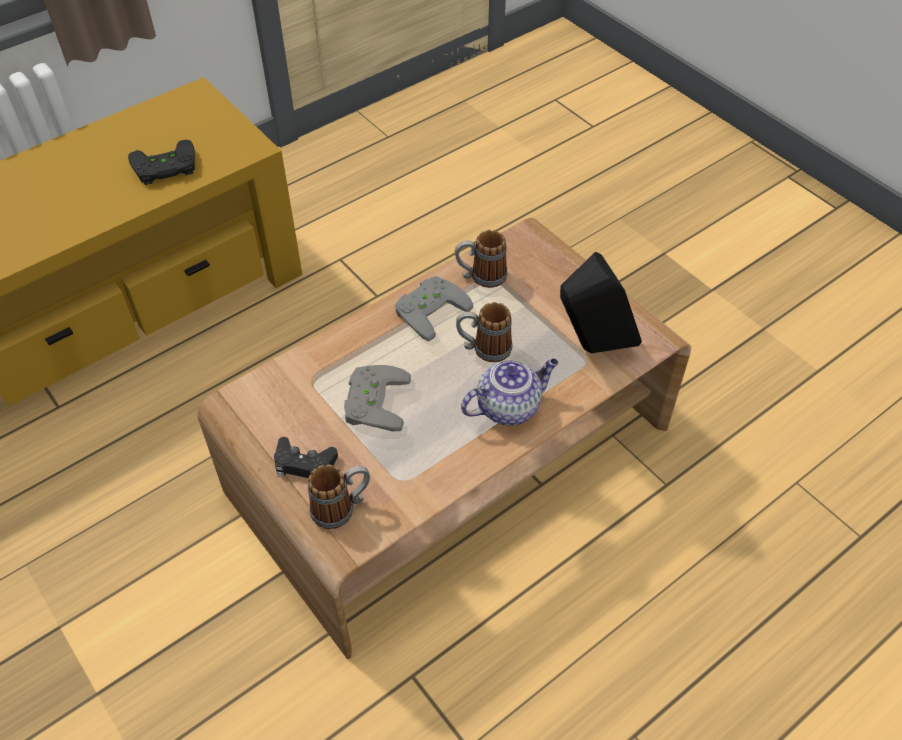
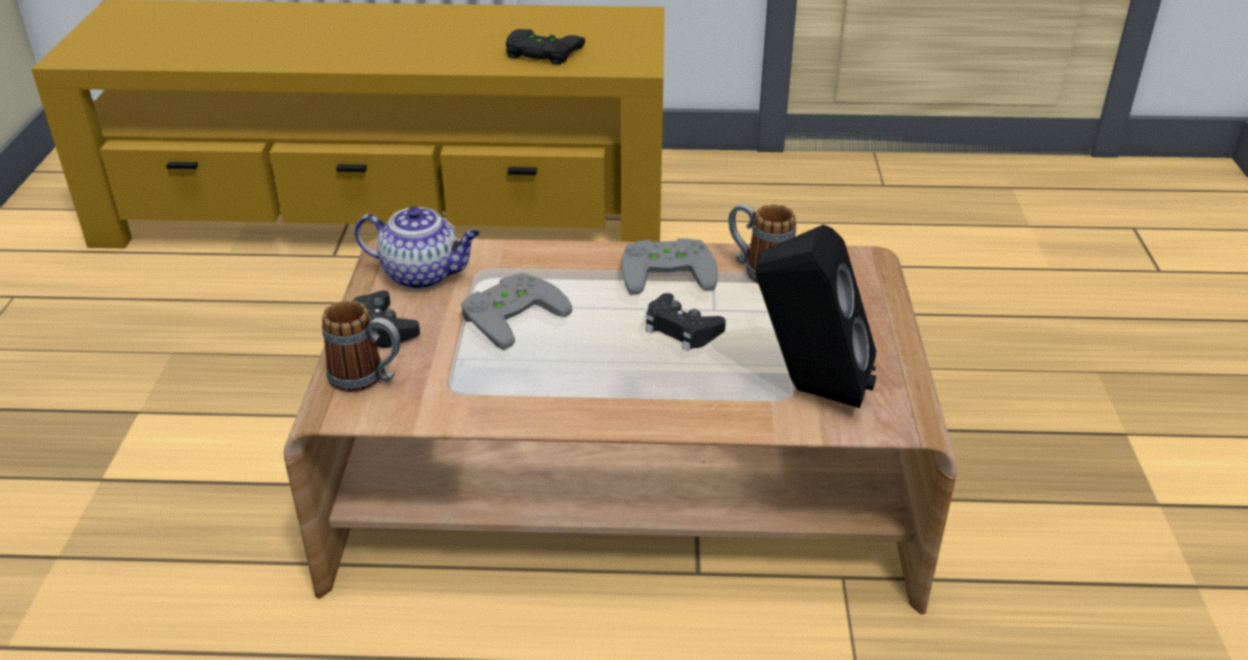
camera: 40 degrees right, 15 degrees down
(484, 349) = (681, 329): mug -> black game controller
(509, 406) = (642, 390): teapot -> teapot (423, 274)

